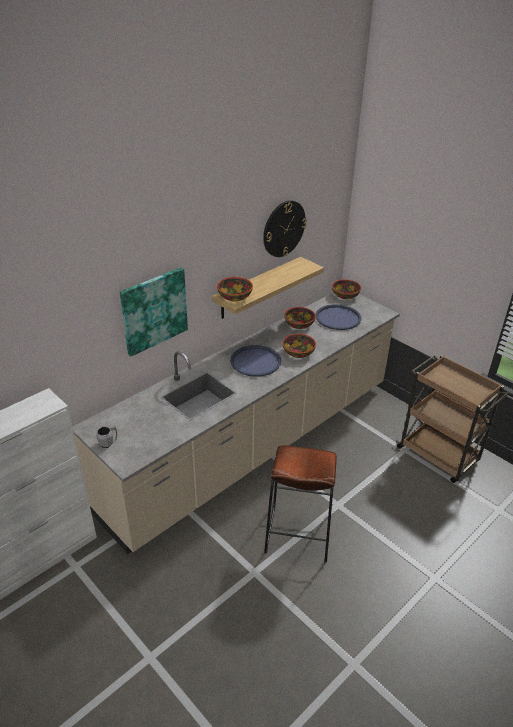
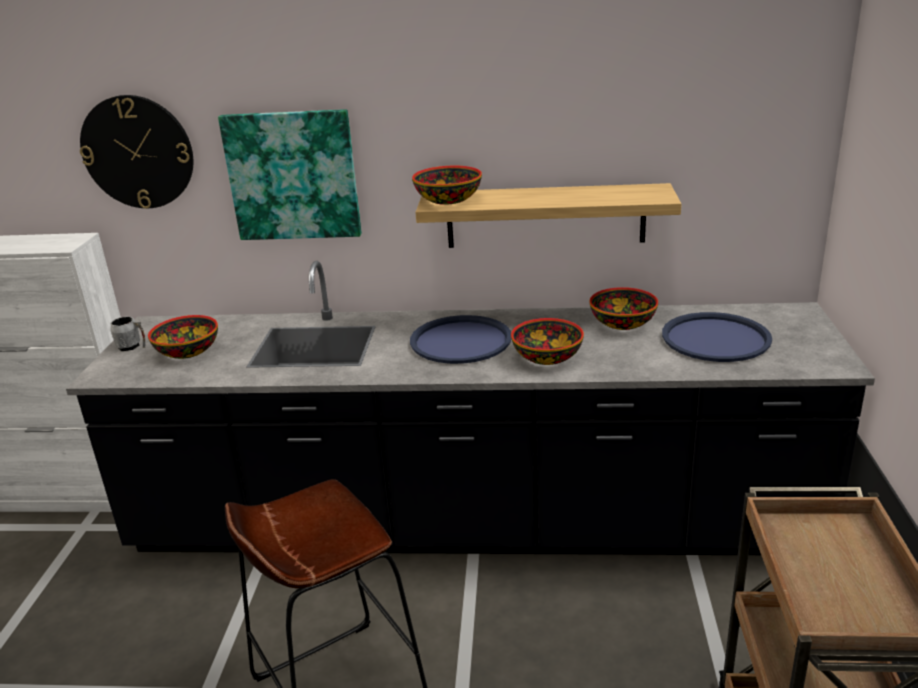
camera: 50 degrees right, 10 degrees down
(254, 445) = (470, 524): beige counter -> black counter
(283, 228) = (615, 103): wall clock -> wall clock (138, 152)
(345, 295) = (794, 314): bowl -> bowl (189, 351)

